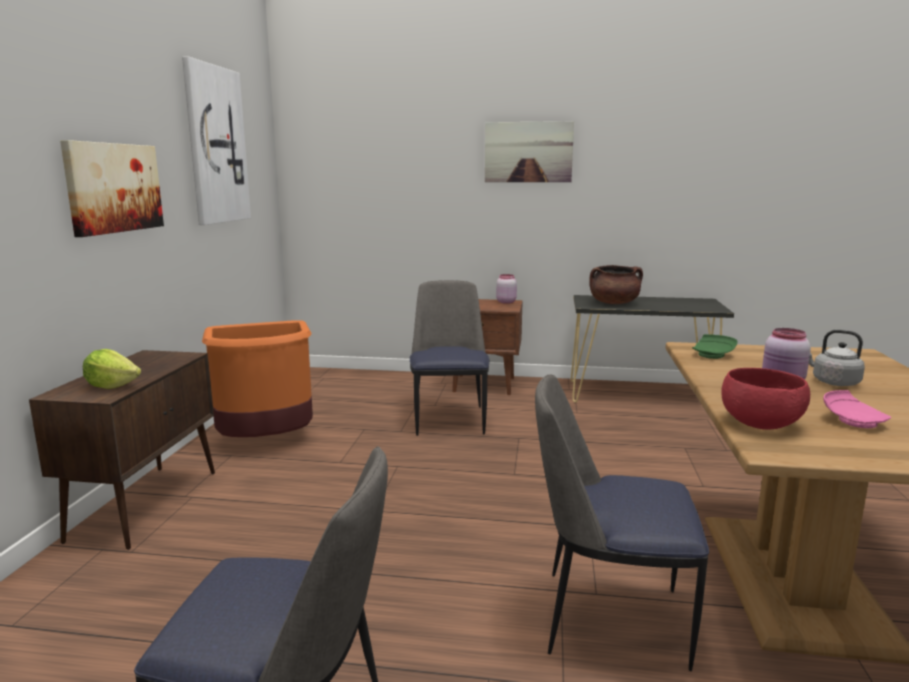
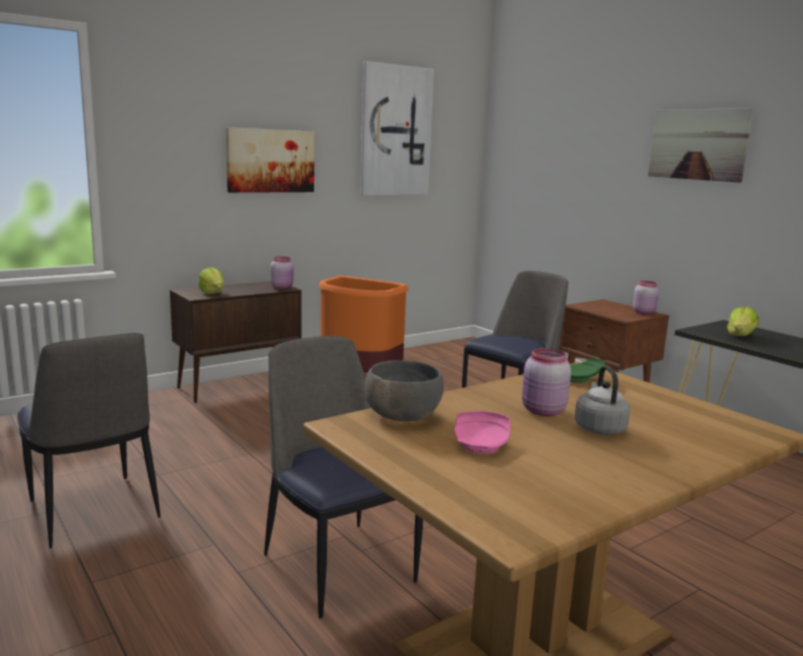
camera: 45 degrees right, 0 degrees up
(179, 356) = (282, 287): none -> pink jar
(614, 303) = (740, 336): brown cooking pot -> lettuce
(760, 423) = (402, 415): red bowl -> grey bowl

